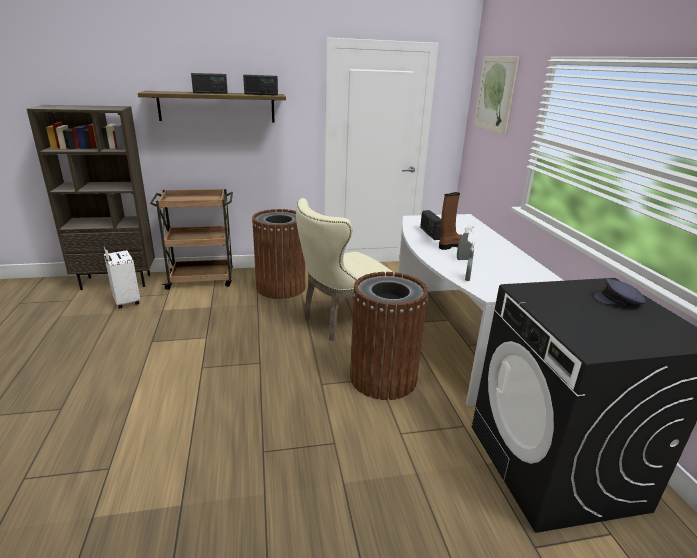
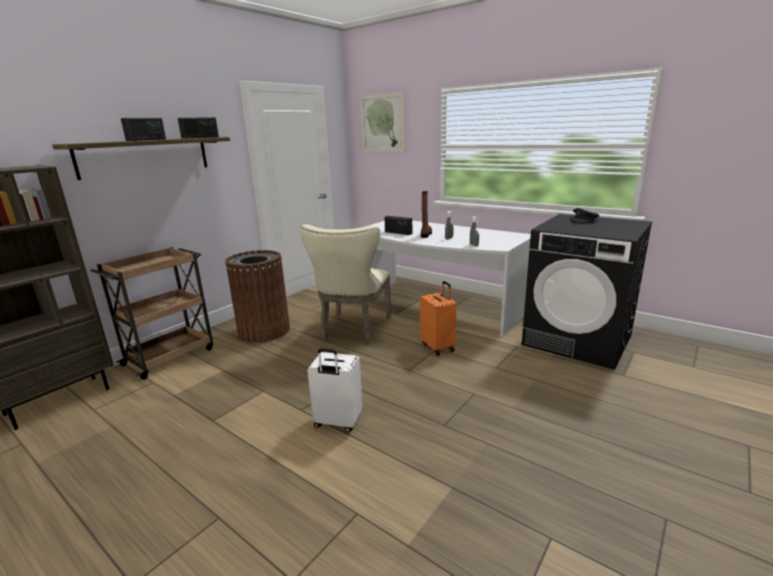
camera: 40 degrees left, 5 degrees down
(125, 302) = (111, 410): white suitcase -> white suitcase (337, 422)
(383, 378) = (438, 347): brown trash can -> orange suitcase

